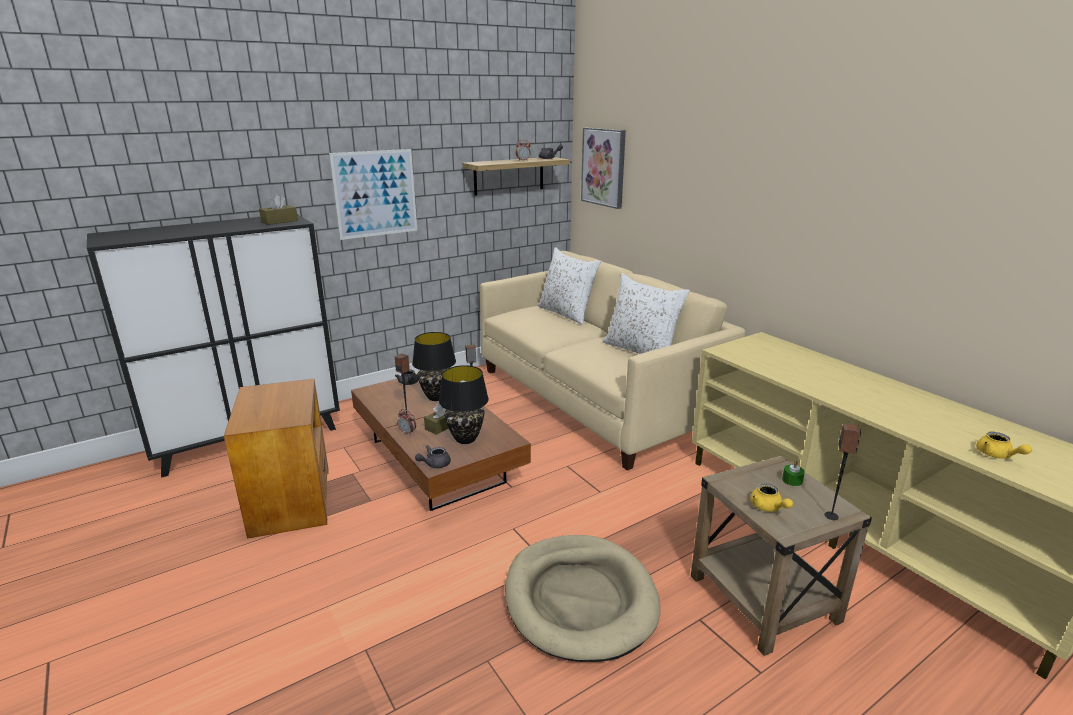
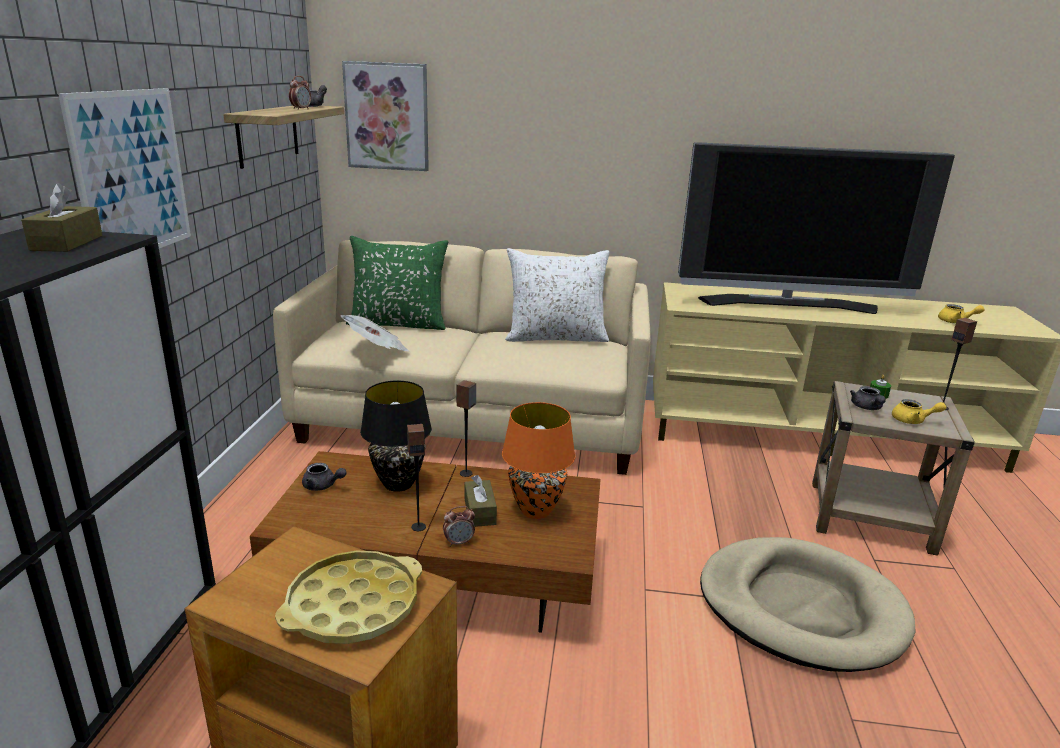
camera: 50 degrees left, 0 degrees up
(270, 412) = (353, 605): none -> yellow tray
(434, 464) = (566, 556): grey teapot -> grey teapot (867, 408)
(466, 439) = (536, 510): black table lamp -> orange table lamp
(521, 323) = (377, 349): none -> newspaper
(567, 314) = (398, 324): white pillow -> green pillow
(830, 379) = (789, 305): none -> television

